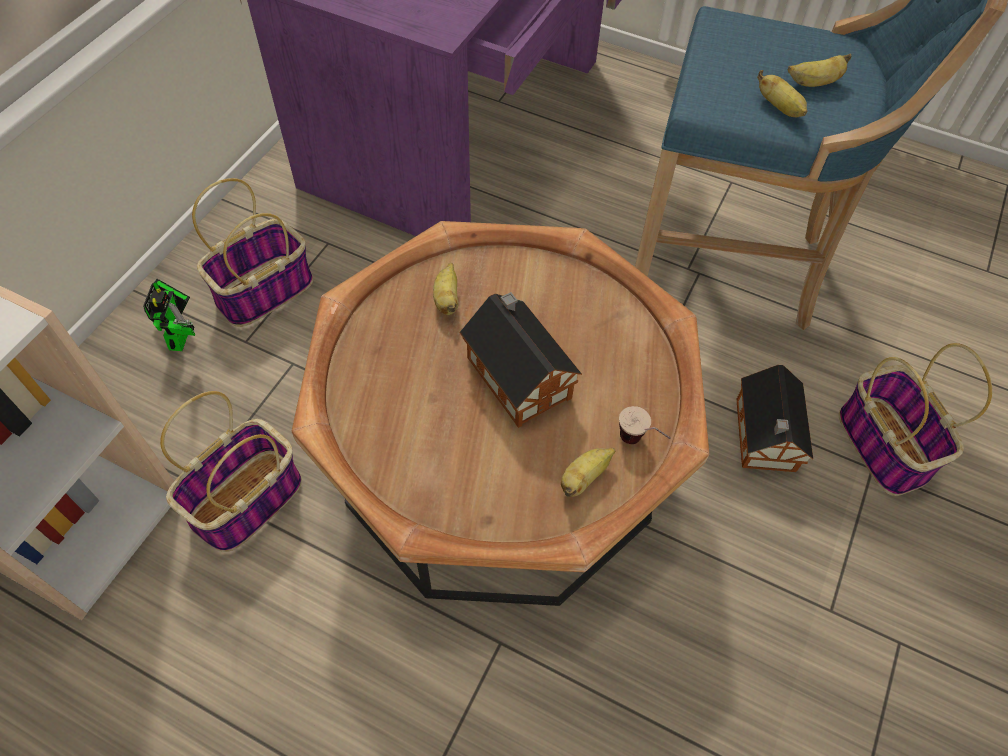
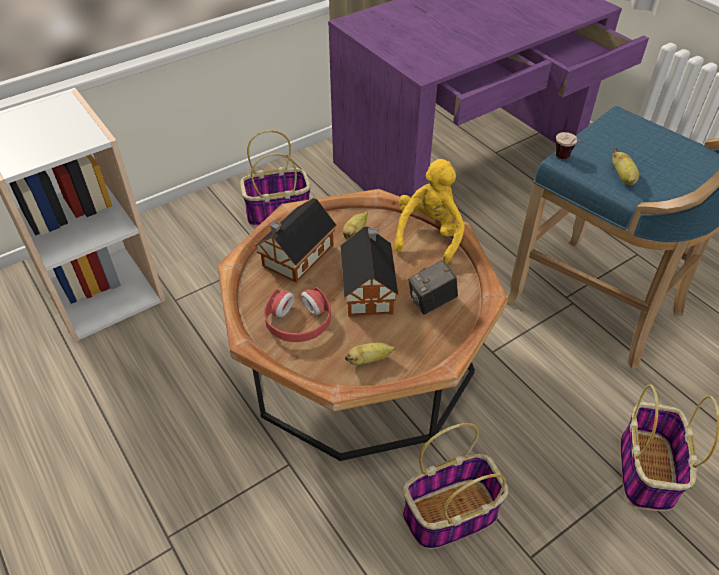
camera: 30 degrees right, 10 degrees down
(181, 335) = (217, 218): toy robot -> none
(246, 503) = (195, 320): basket -> basket (449, 515)
(458, 465) = (298, 322): none -> red headphones
(543, 263) = (429, 234): none -> yellow plush toy
(607, 360) = (431, 302): none -> camera
(639, 444) = (418, 356): cup -> cup (565, 160)
(764, 438) = (553, 425): toy house -> toy house (295, 257)
(814, 83) = (661, 170): banana -> none

